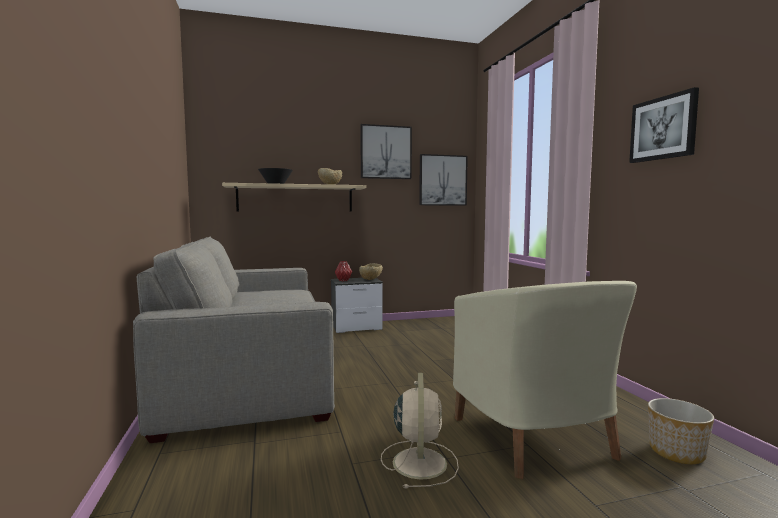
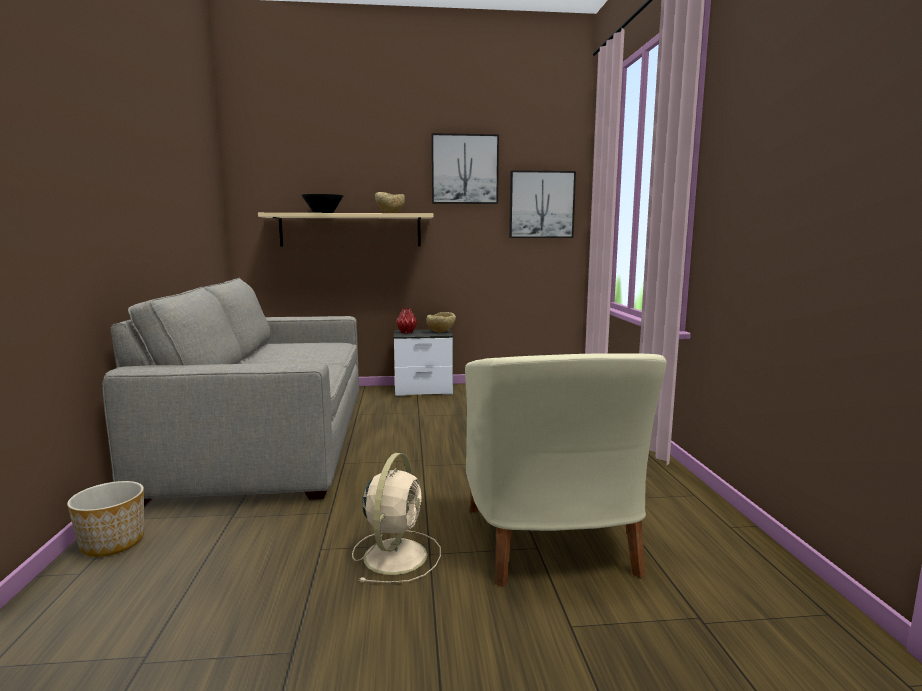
camera: 10 degrees right, 5 degrees up
(663, 128) = (771, 139): picture -> none
(675, 452) = (723, 575): planter -> planter (112, 543)

